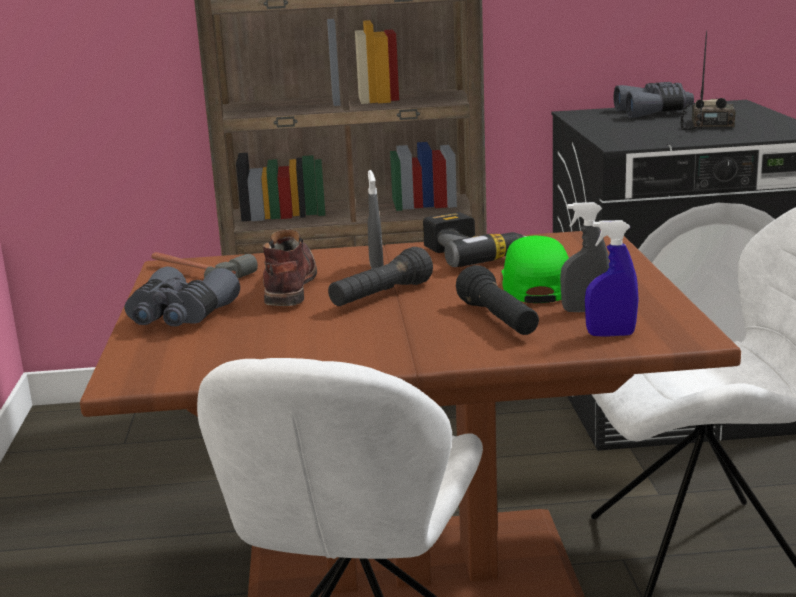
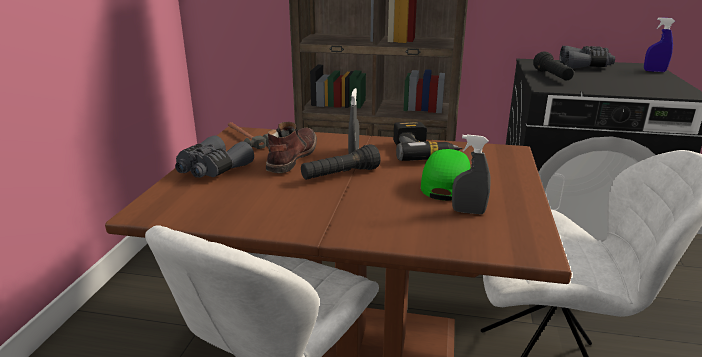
camera: 15 degrees right, 5 degrees up
(498, 321) = (403, 209): black flashlight -> black flashlight (552, 76)
(610, 334) = (475, 237): blue spray bottle -> blue spray bottle (654, 71)
(707, 124) = (618, 79): radio -> none

